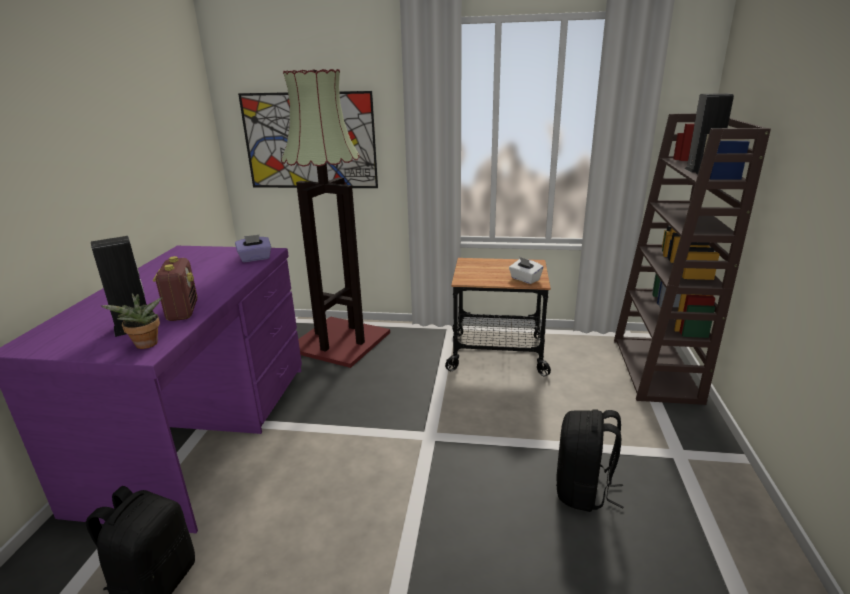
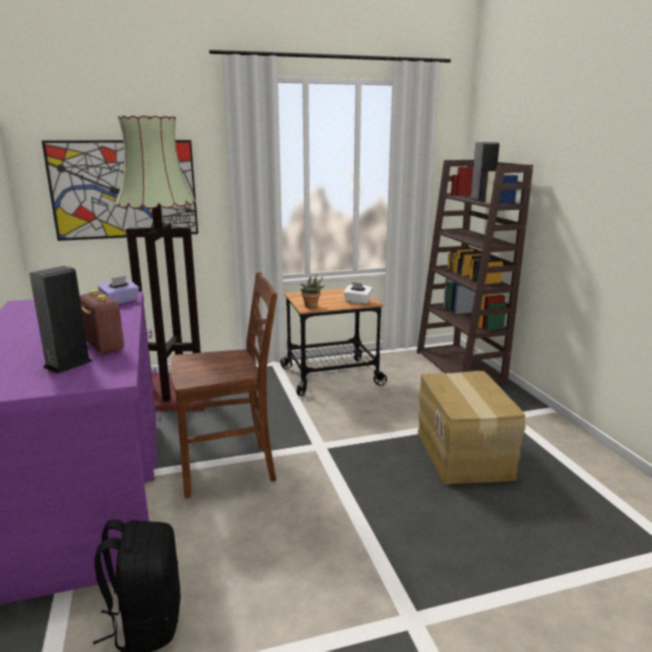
camera: 25 degrees left, 5 degrees down
(146, 345) = (105, 374): potted plant -> potted plant (312, 307)
(329, 439) = (229, 469): none -> brown chair
(583, 491) = (464, 454): black backpack -> cardboard box

